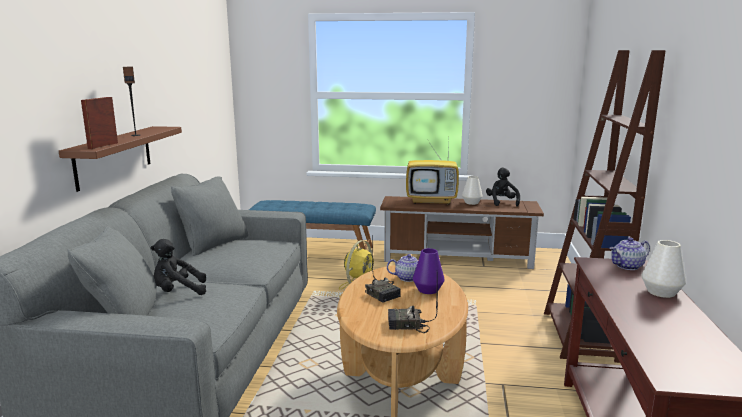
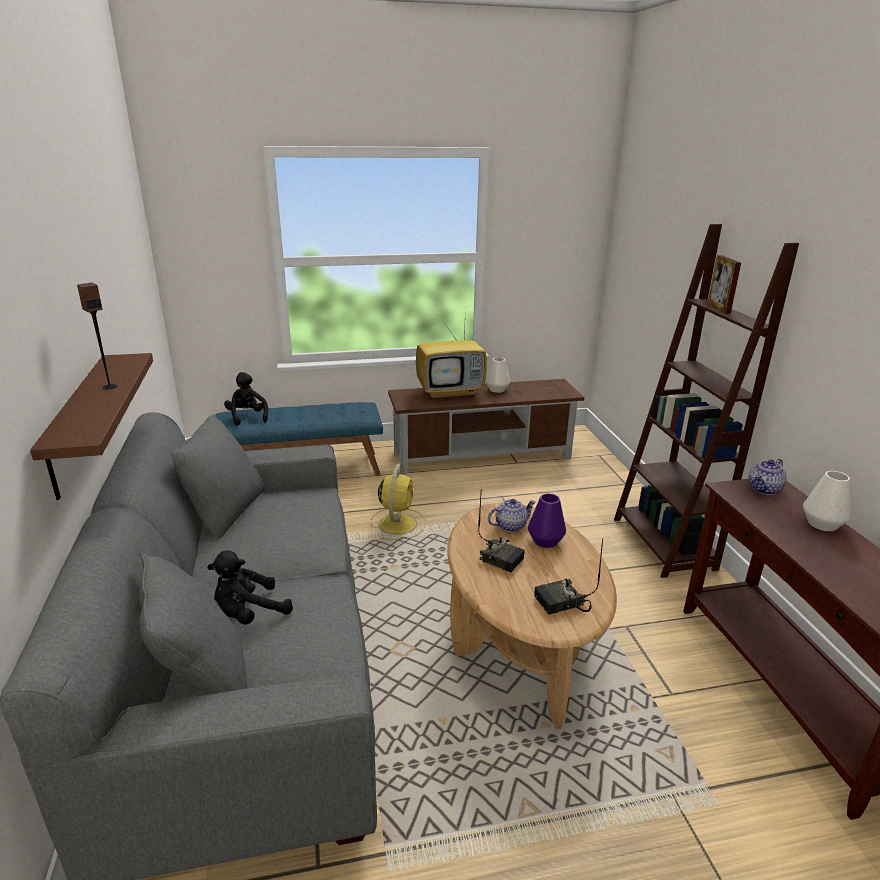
camera: 20 degrees left, 10 degrees up
(103, 145) = (93, 426): picture frame -> picture frame (718, 308)
(501, 202) = (529, 385): black plush toy -> black plush toy (247, 417)

